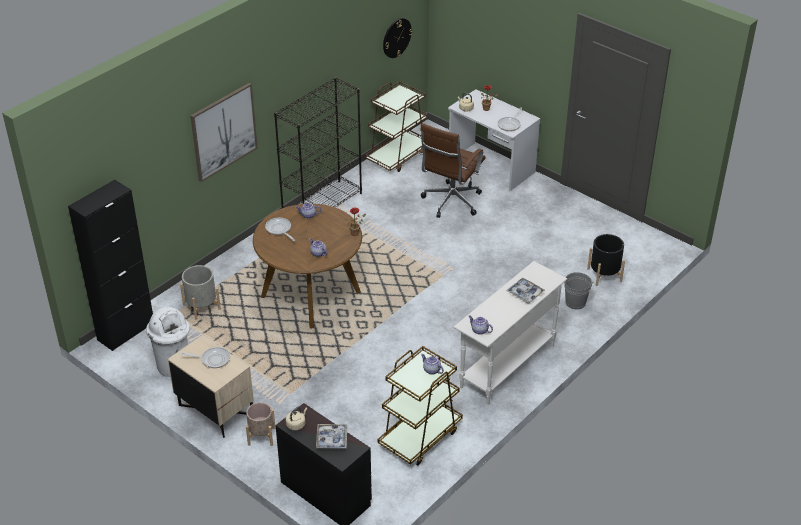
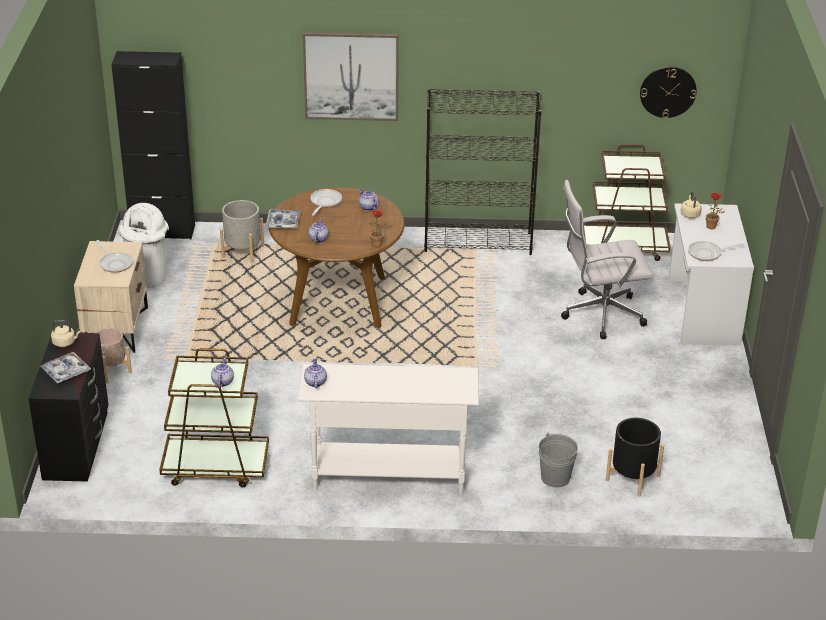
camera: 50 degrees right, 5 degrees down
(450, 203) = (599, 315): brown office chair -> white office chair
(525, 293) = (414, 385): tray -> tray (283, 222)

